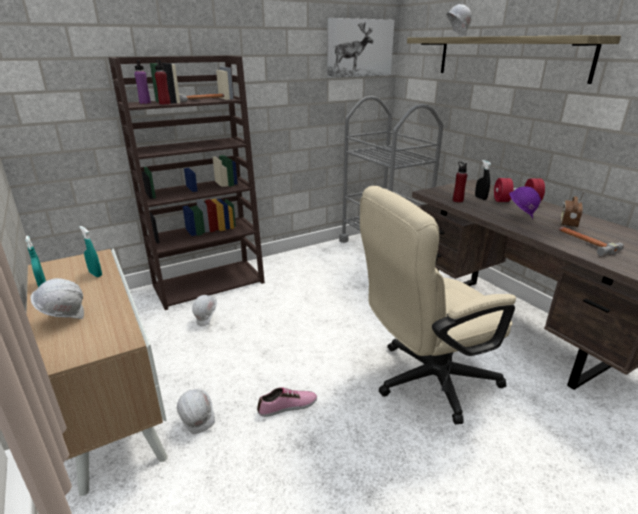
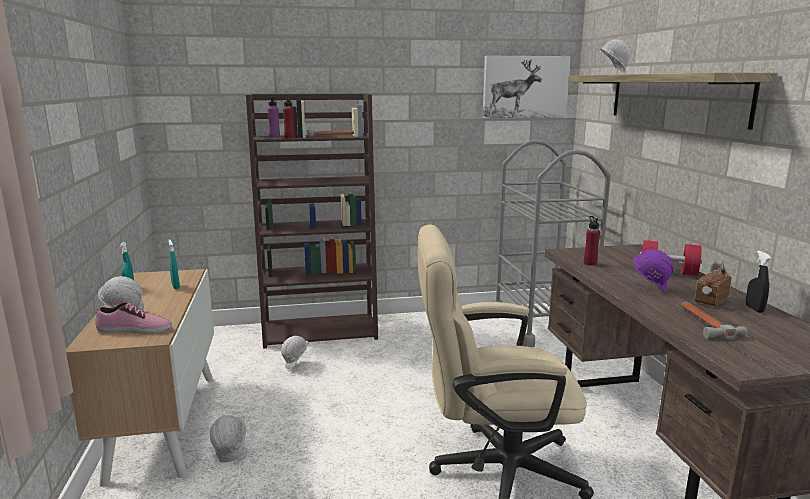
camera: 20 degrees right, 10 degrees down
(287, 406) = (324, 460): shoe -> shoe (134, 329)
(480, 198) = (623, 264): black spray bottle -> black spray bottle (754, 309)

